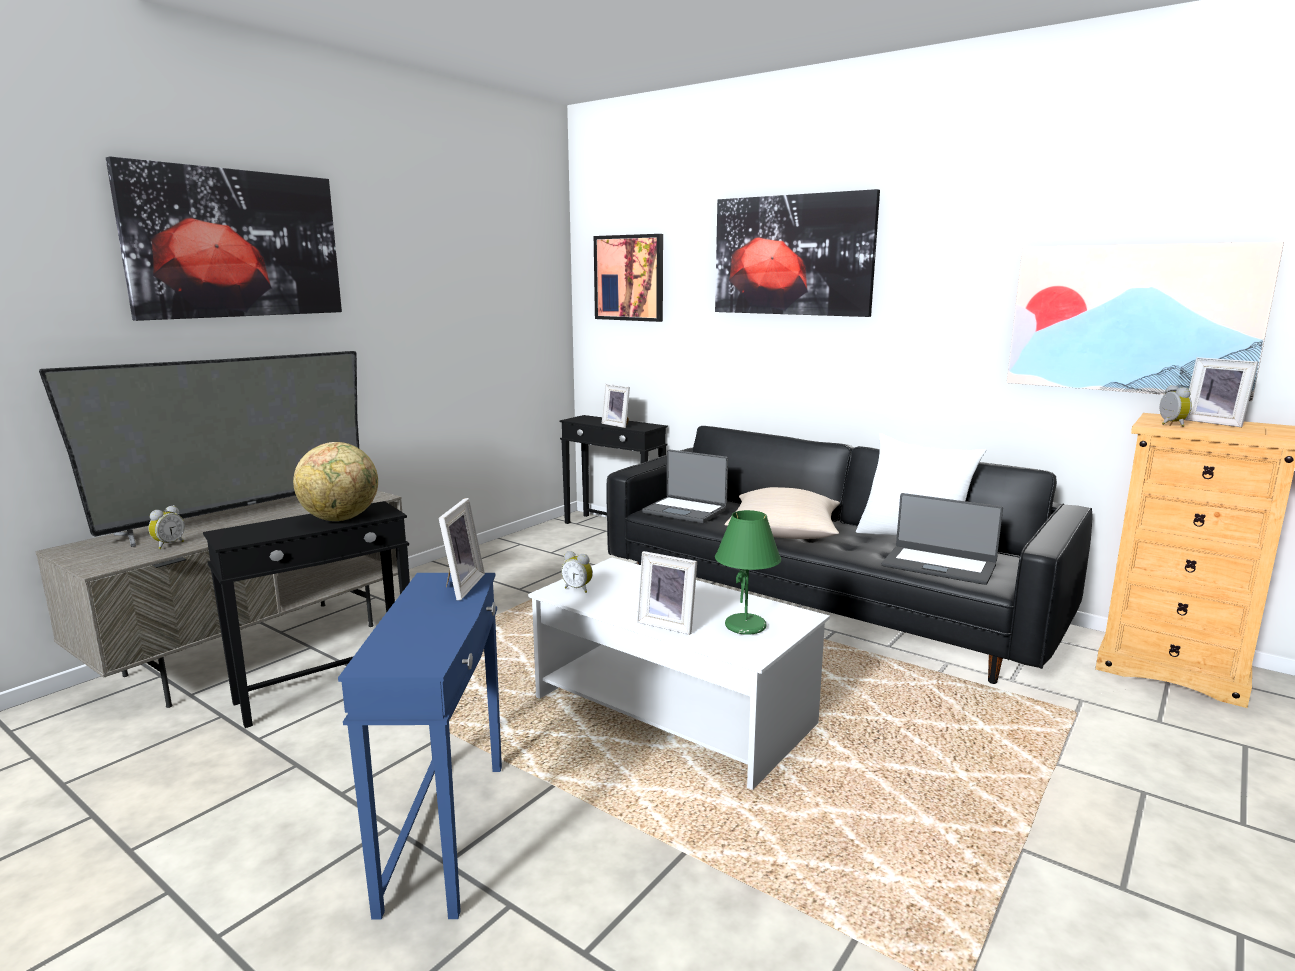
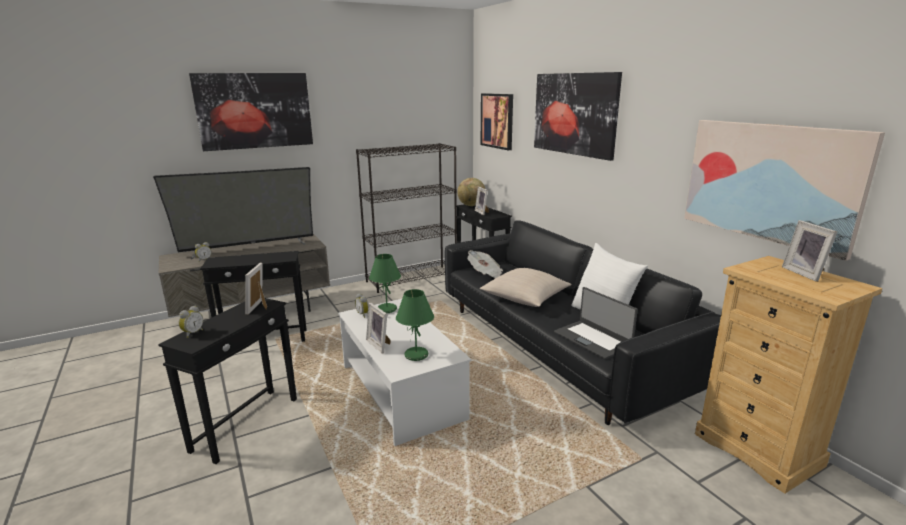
camera: 25 degrees right, 5 degrees up
(341, 519) = (266, 259): globe -> globe (471, 205)
(447, 832) = (247, 423): blue side table -> black side table
(458, 586) = (260, 307): picture frame -> picture frame turned 150 degrees clockwise
(509, 550) = (412, 278): none -> black bookcase
(608, 576) = (387, 309): none -> green table lamp
(685, 511) = (485, 274): laptop -> newspaper
(1170, 424) = (759, 270): alarm clock -> alarm clock (192, 333)

